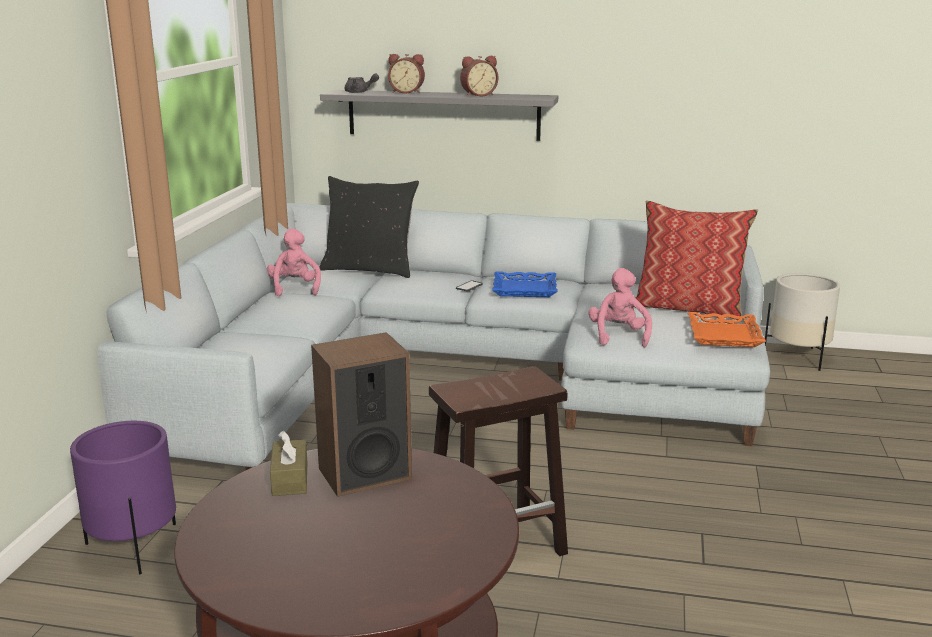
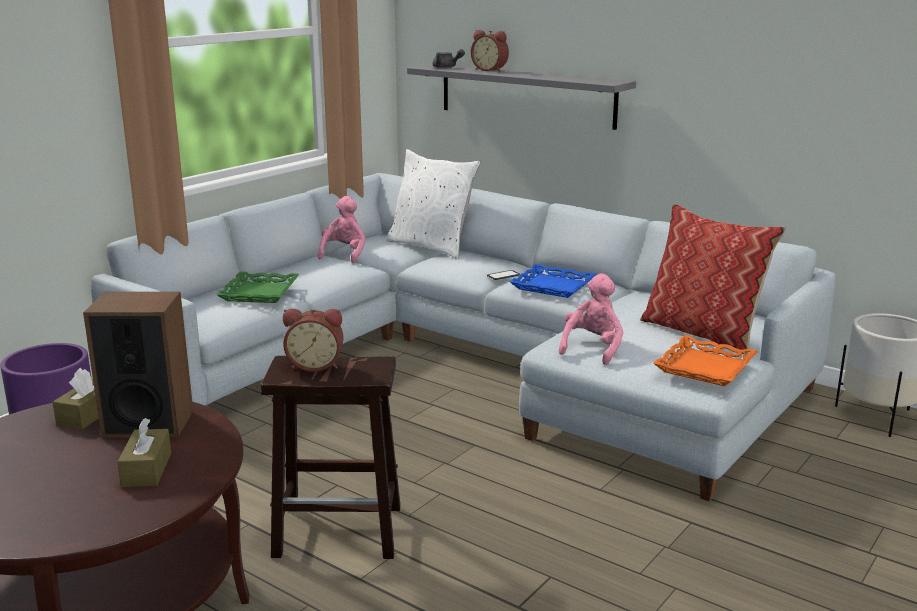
camera: 25 degrees right, 0 degrees up
(261, 337) = (259, 293): none -> green tray
(370, 269) = (431, 246): black pillow -> white pillow
(425, 513) = (146, 469): none -> brown tissue box
(478, 95) = (551, 76): alarm clock -> alarm clock (315, 365)

